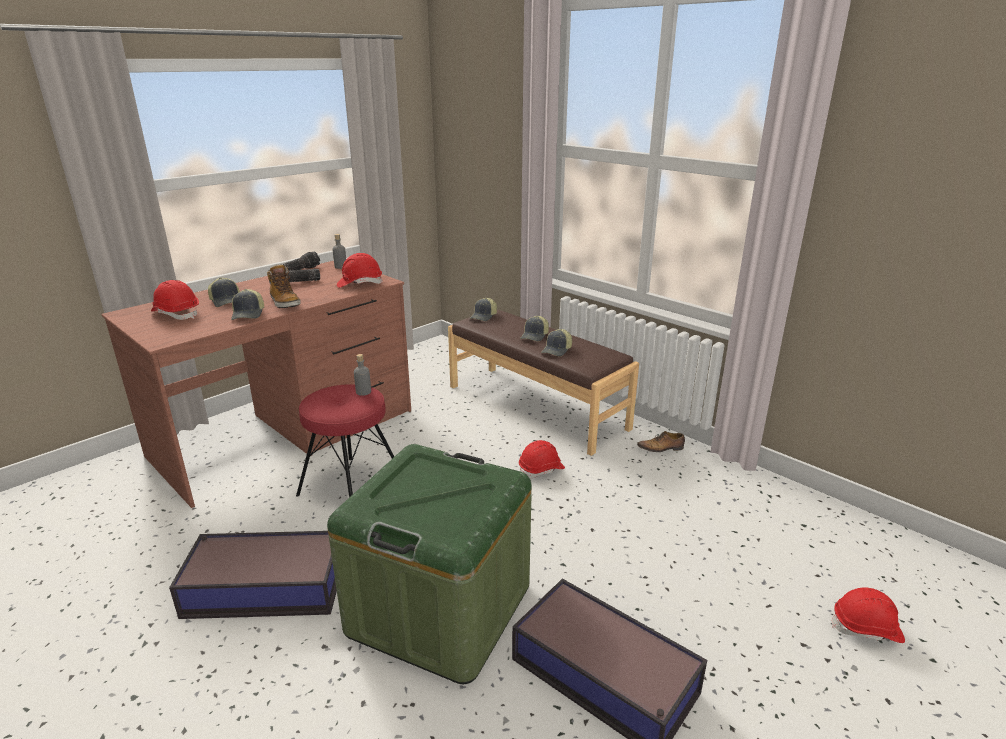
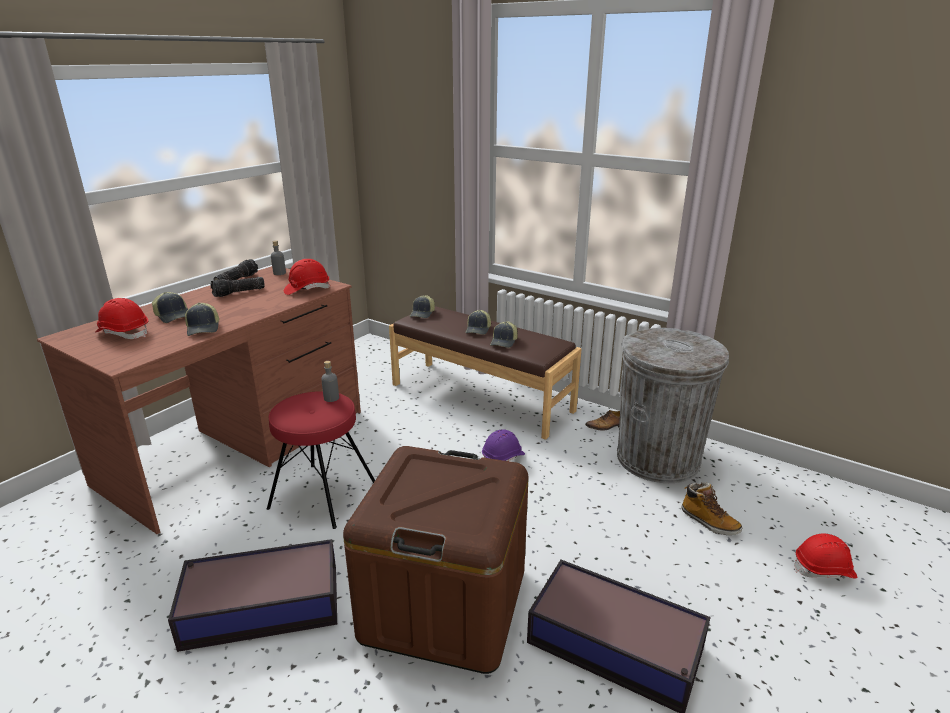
camera: 10 degrees left, 0 degrees up
(284, 303) = (237, 314): boot -> boot (709, 522)
(440, 609) = (444, 604): green storage box -> brown storage box
(541, 470) = (503, 457): red hard hat -> purple hard hat
(708, 487) = (658, 459): none -> grey trash can

